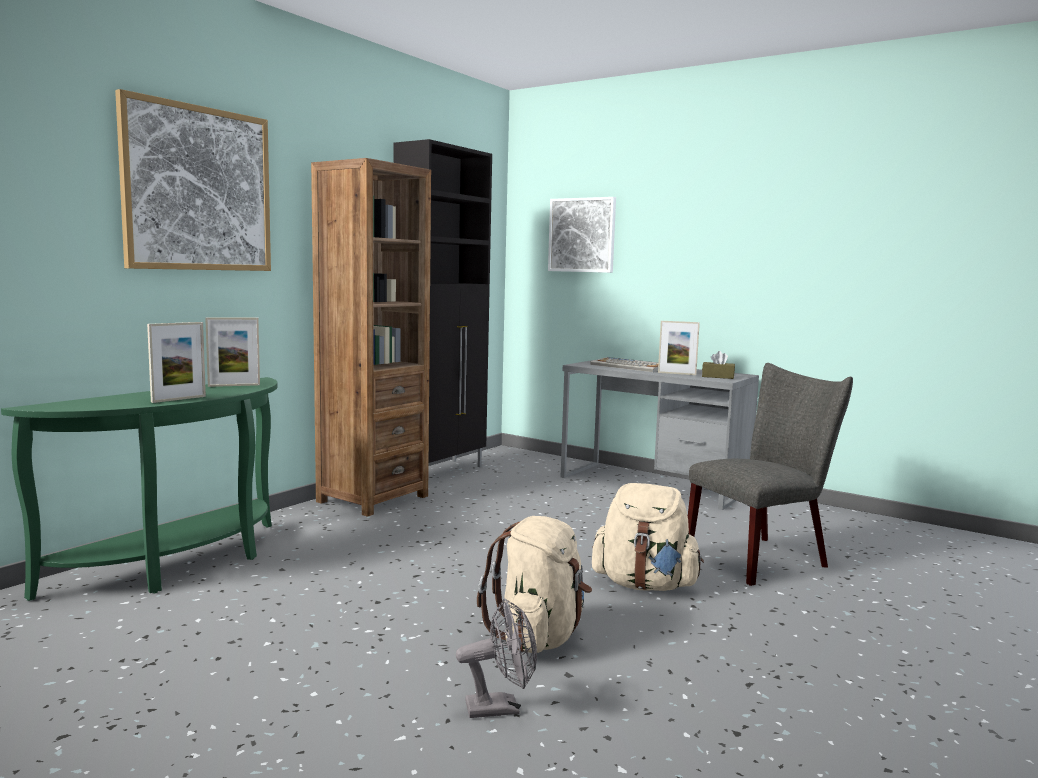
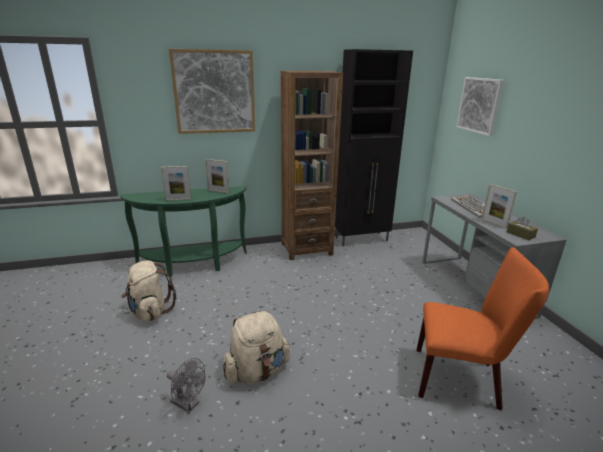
camera: 40 degrees right, 15 degrees up
(645, 585) = (355, 364): beige backpack -> beige backpack (150, 311)
(763, 558) = (462, 379): grey chair -> orange chair

